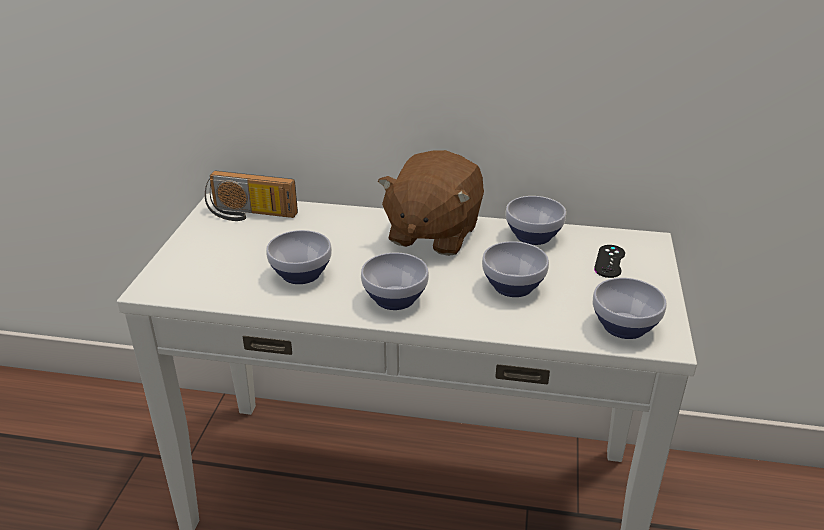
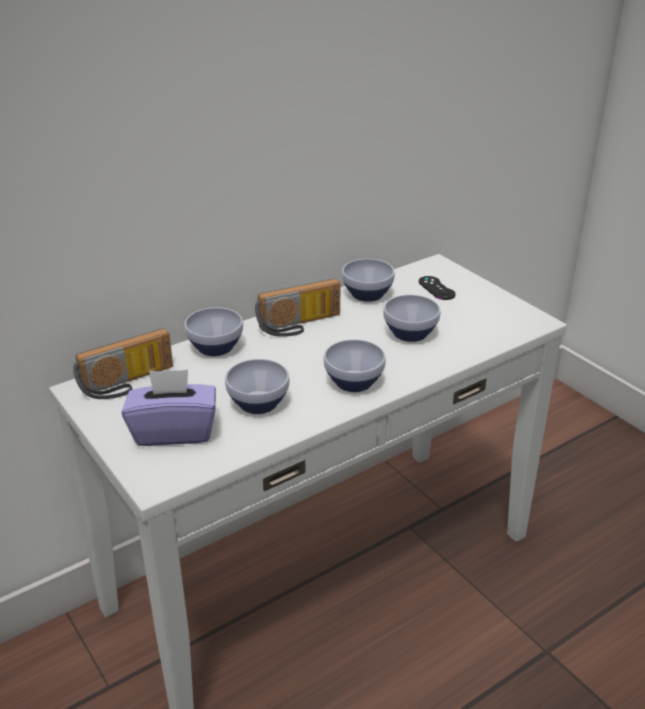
camera: 45 degrees left, 0 degrees up
(219, 261) = (174, 431): none -> purple tissue box
(432, 234) = (300, 325): brown plush toy -> radio
(625, 328) = (507, 324): bowl -> bowl (216, 348)

